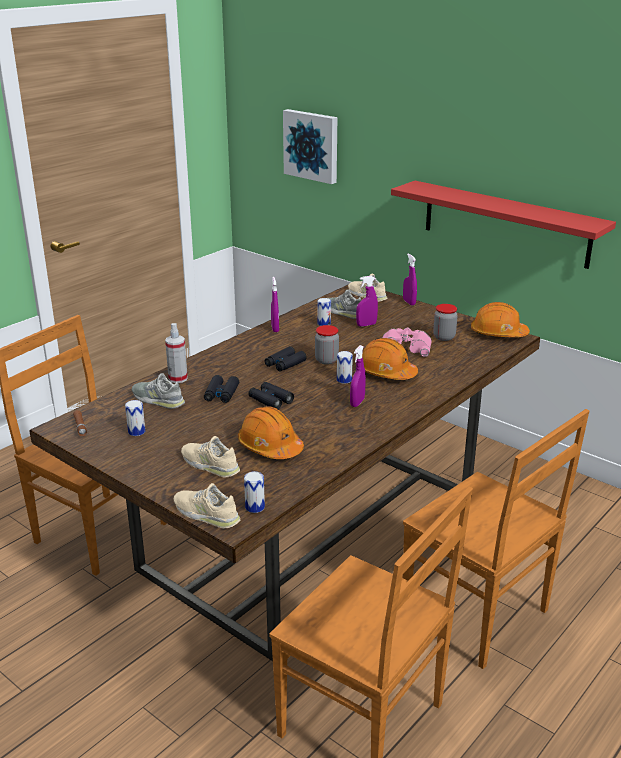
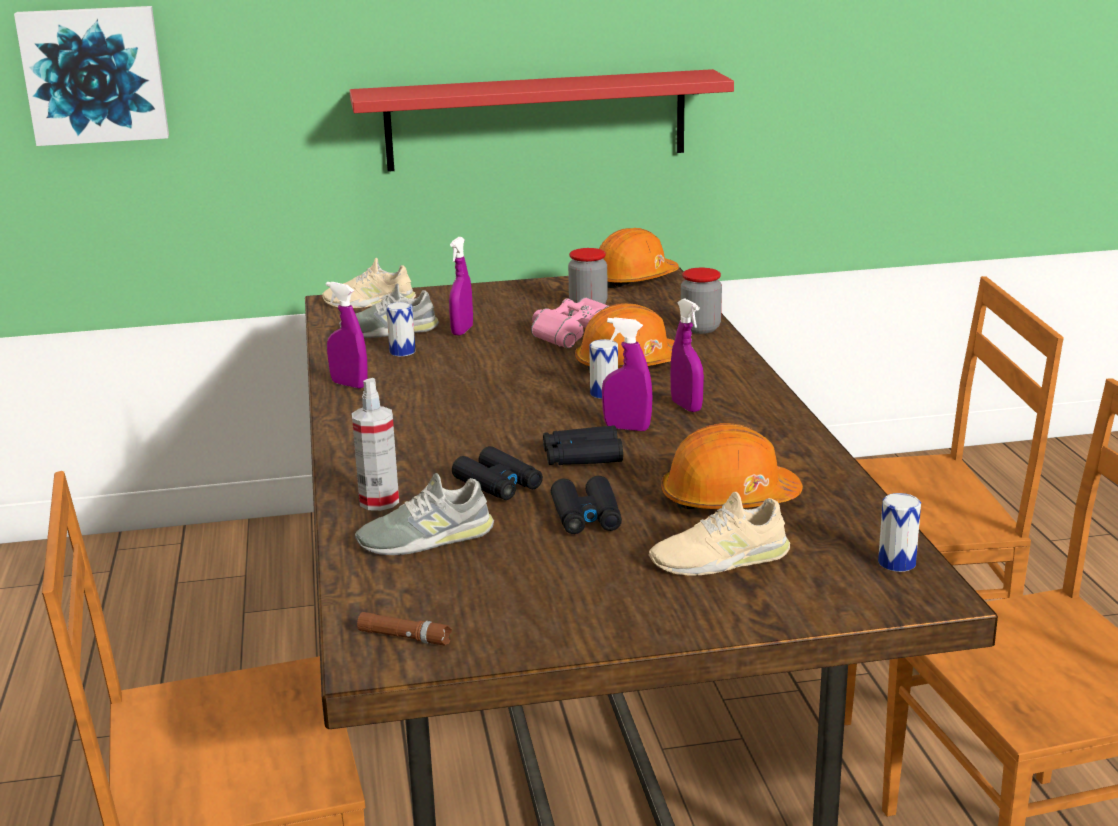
camera: 50 degrees left, 5 degrees down
(136, 431) = (512, 589): can -> none
(206, 513) = (873, 605): beige shoe -> none
(285, 364) = (482, 413): black binoculars -> black binoculars (586, 516)
(326, 360) = (523, 385): jar -> jar (700, 328)
(409, 302) = (446, 290): purple spray bottle -> purple spray bottle (627, 428)

